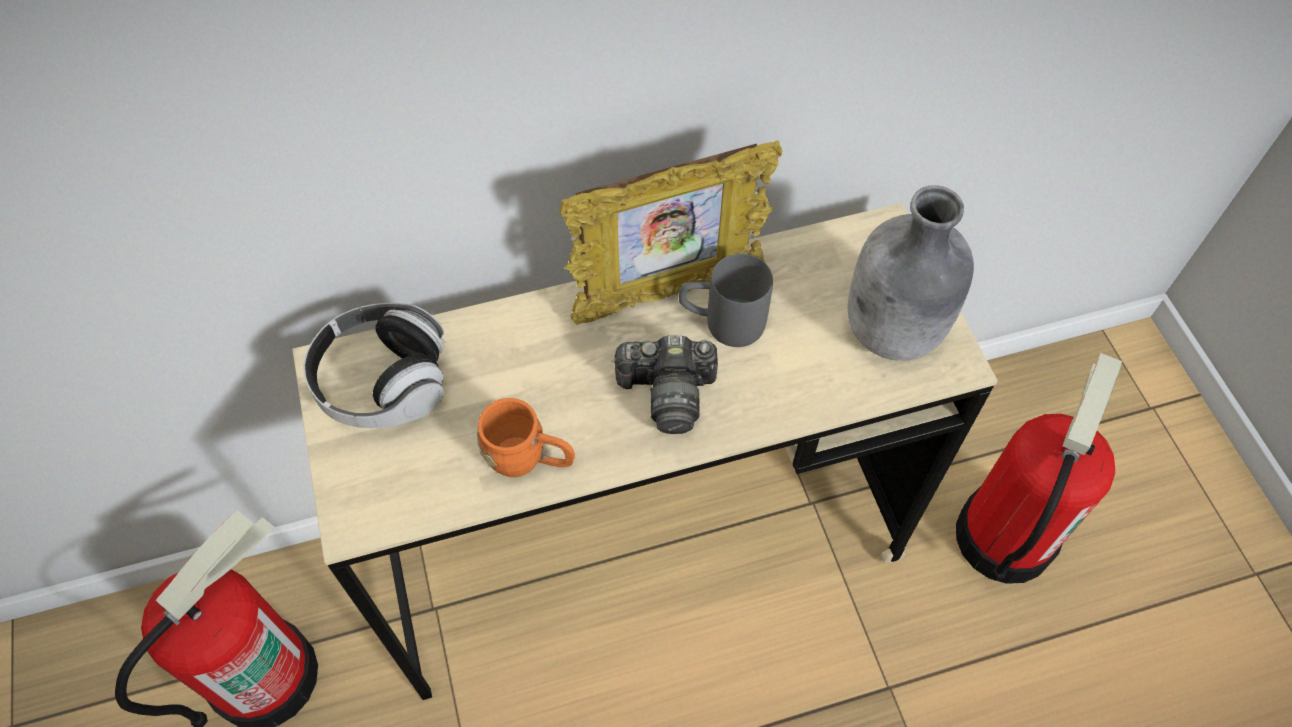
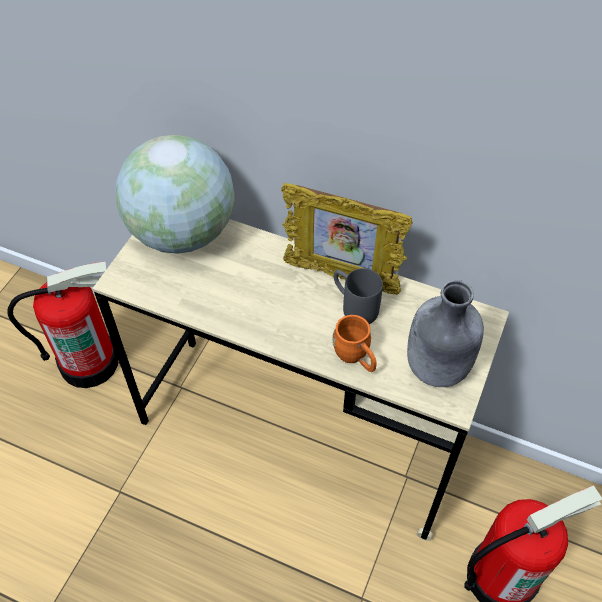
camera: 40 degrees right, 5 degrees down
(383, 382) = (182, 233): headphones -> globe
(529, 460) = (208, 305): orange mug -> orange mug (355, 357)
(667, 393) = (297, 320): camera -> none

